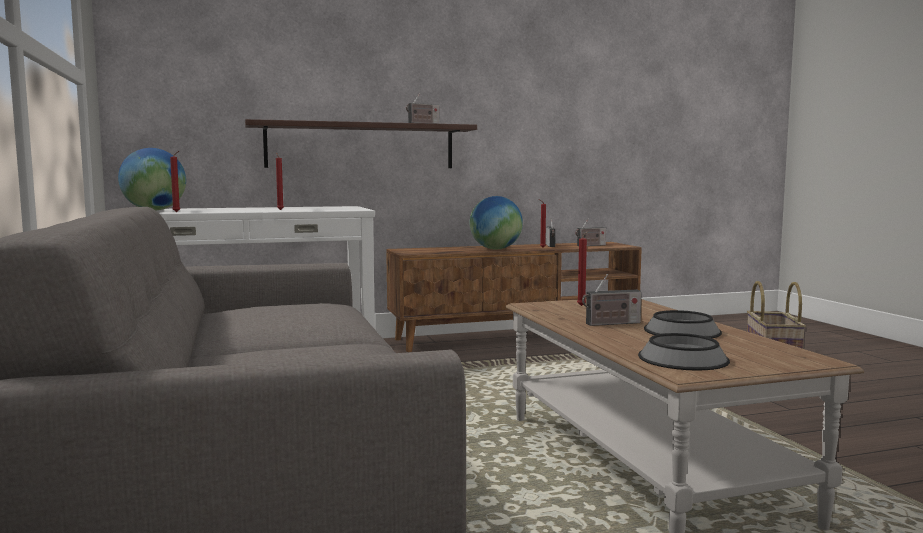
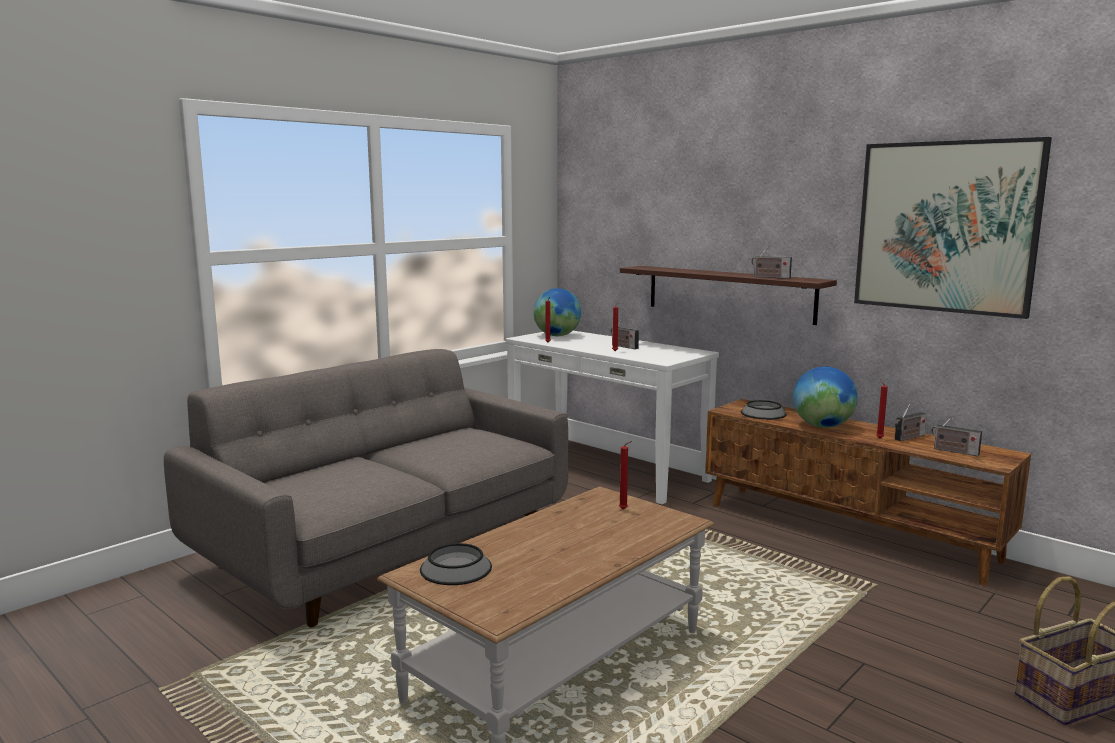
camera: 60 degrees right, 5 degrees up
(544, 81) = (946, 227): none -> picture
(610, 323) = (557, 530): radio -> radio (623, 346)
(682, 331) = (559, 558): bowl -> bowl (763, 413)

